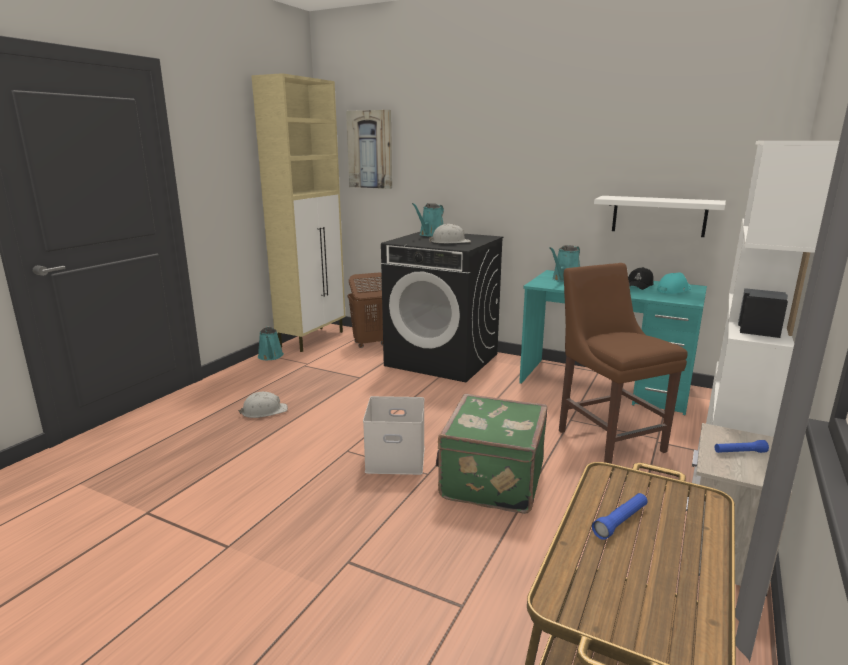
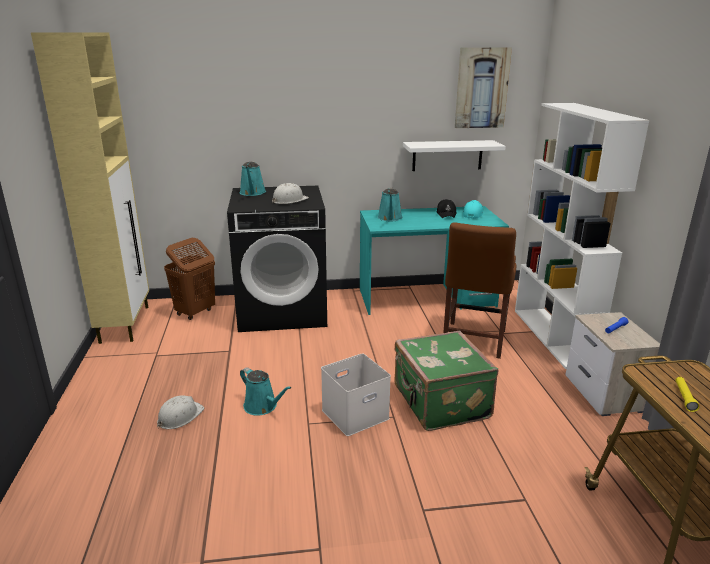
camera: 35 degrees left, 5 degrees up
(270, 356) = (104, 357): turquoise watering can -> turquoise watering can (262, 406)
(370, 149) = (157, 107): picture -> picture (481, 88)
(607, 438) = (473, 341): brown chair -> brown chair turned 105 degrees counterclockwise
(620, 522) = (684, 397): blue flashlight -> yellow flashlight

